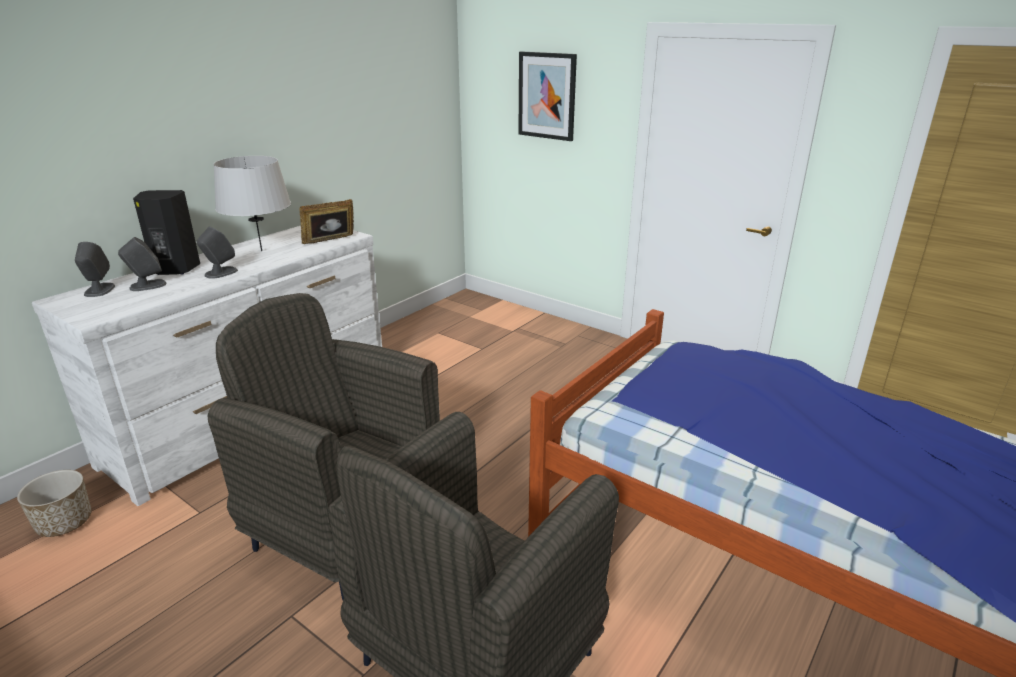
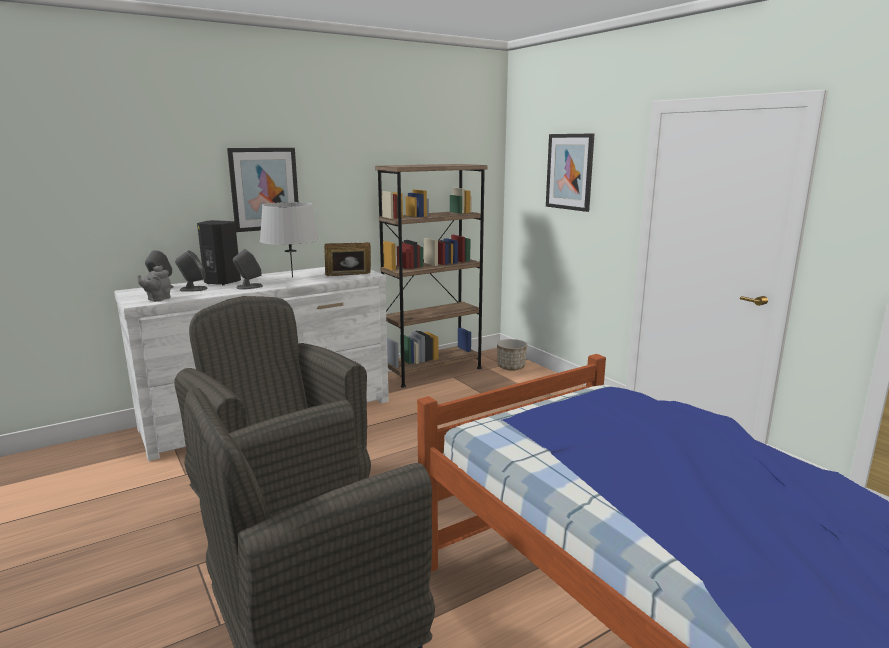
camera: 20 degrees right, 10 degrees down
(64, 523) = (95, 462): planter -> planter (511, 367)
(114, 309) = (157, 299): none -> grey teapot
(203, 141) = (264, 189): none -> picture
(411, 328) = (433, 371): none -> brown bookcase

